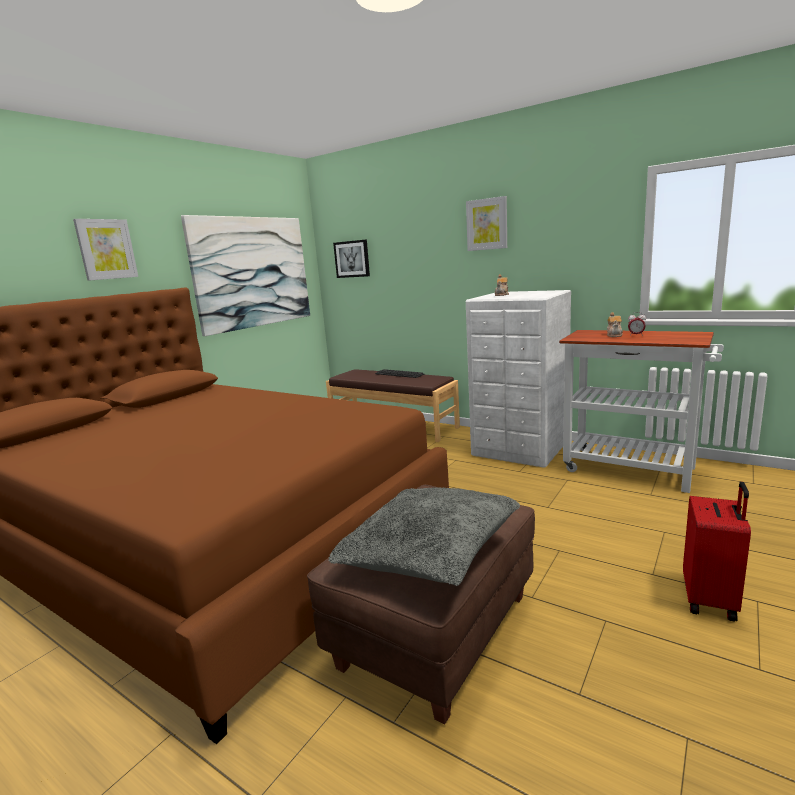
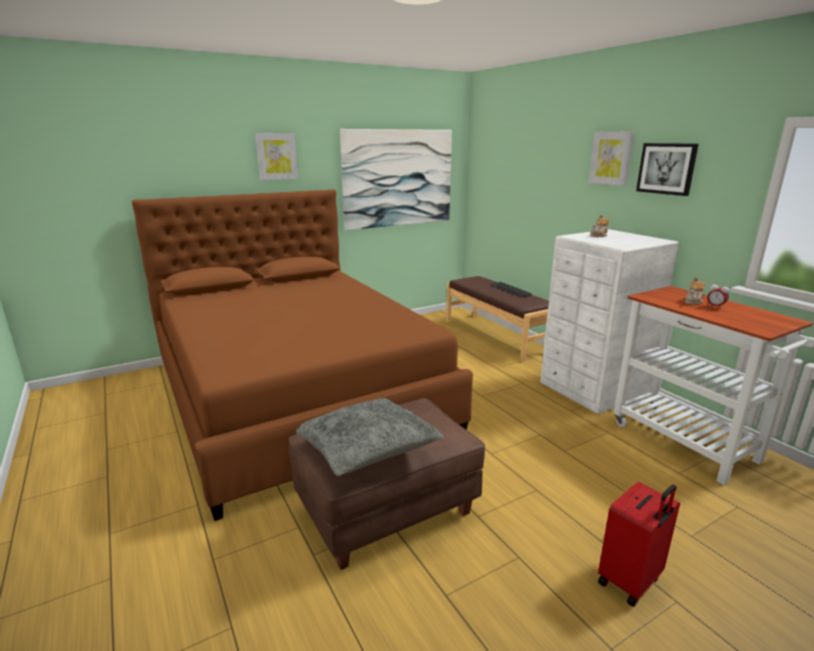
camera: 25 degrees right, 5 degrees up
(352, 259) = (493, 173): picture -> picture (666, 168)

